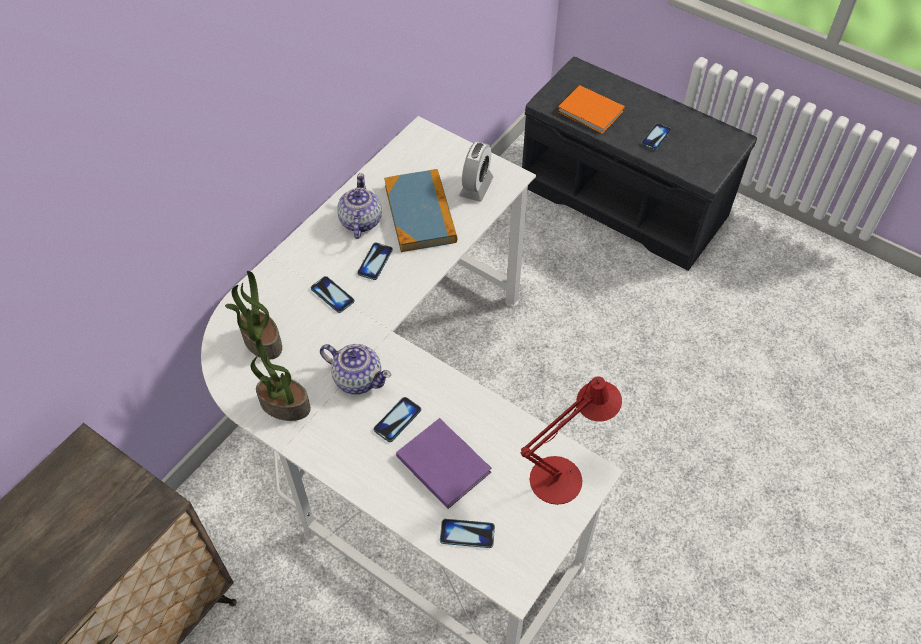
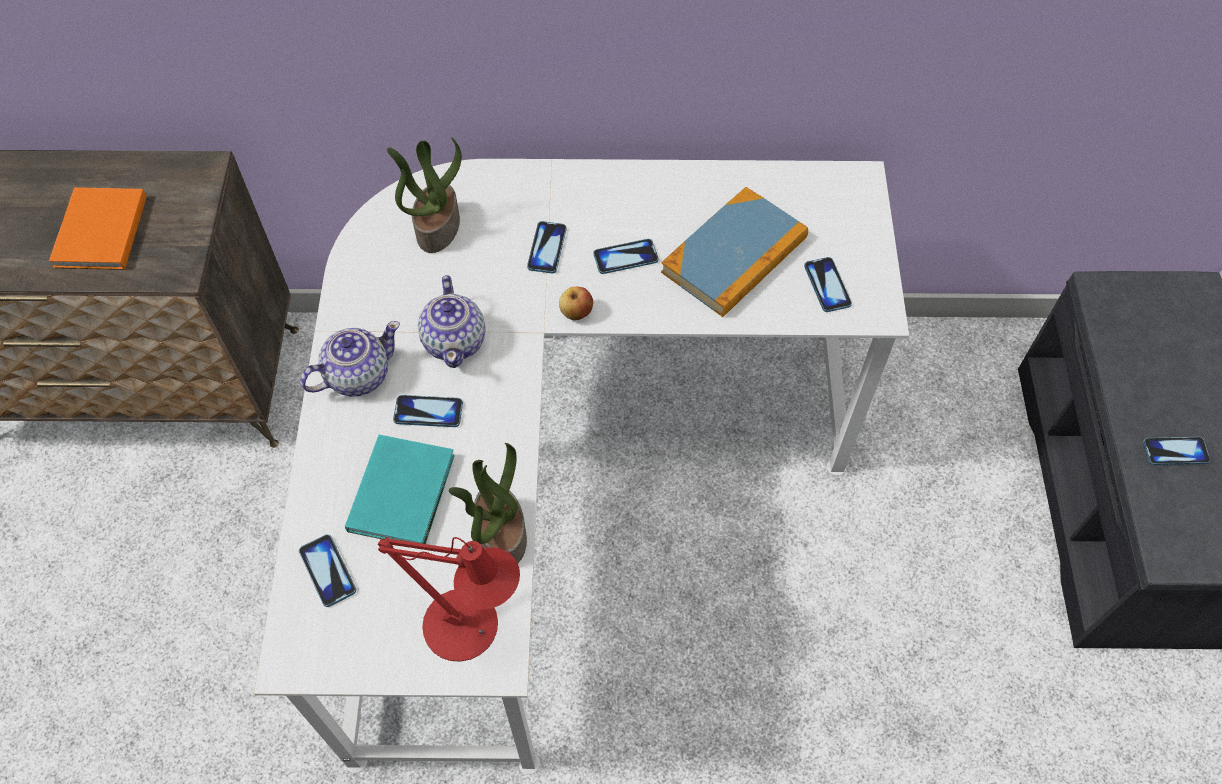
camera: 55 degrees right, 5 degrees up
(284, 406) = (372, 298): potted plant -> potted plant (500, 533)
(360, 222) = (670, 208): teapot -> teapot (357, 375)
(392, 307) = (576, 312): none -> apple
(443, 462) = (404, 490): purple book -> turquoise book
(476, 187) = (827, 285): alarm clock -> phone
(591, 112) = (1137, 350): orange book -> orange book (99, 233)

